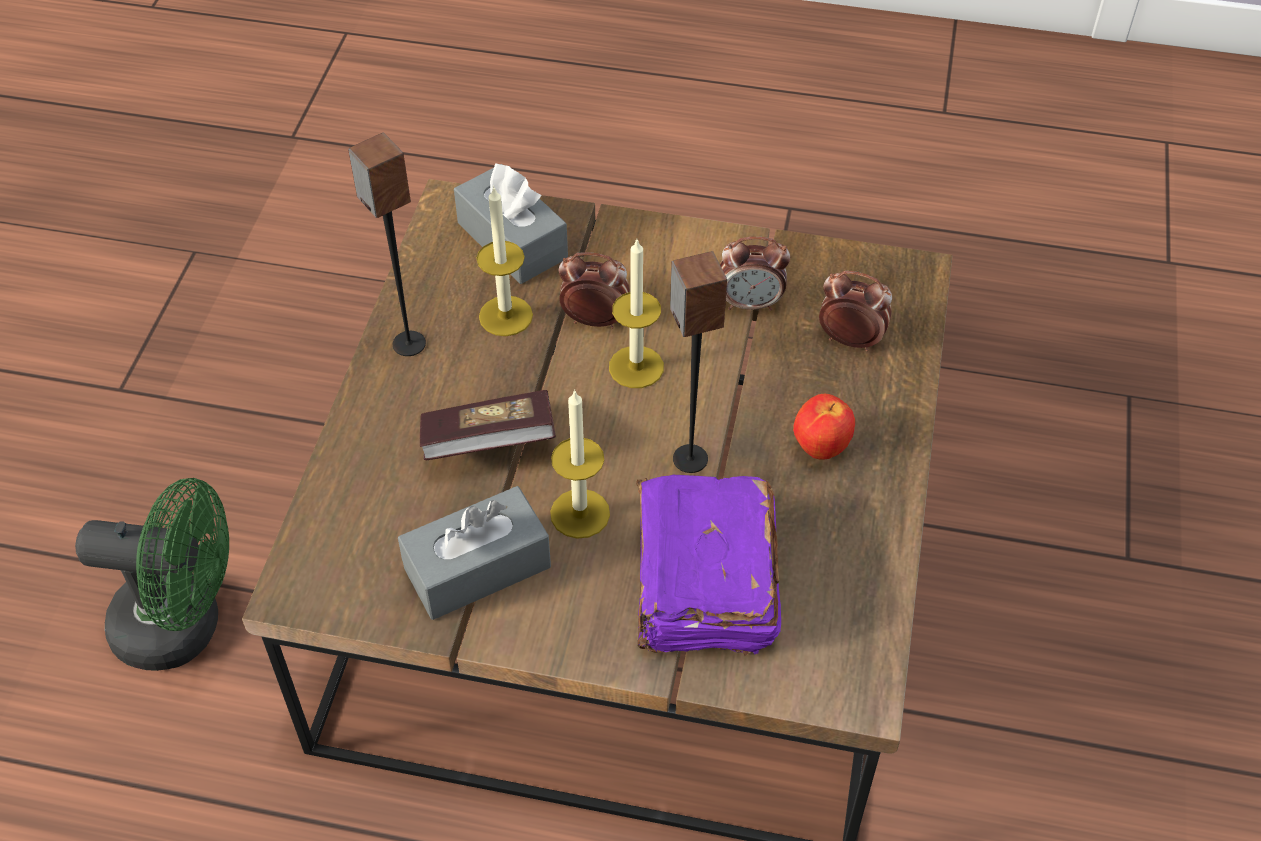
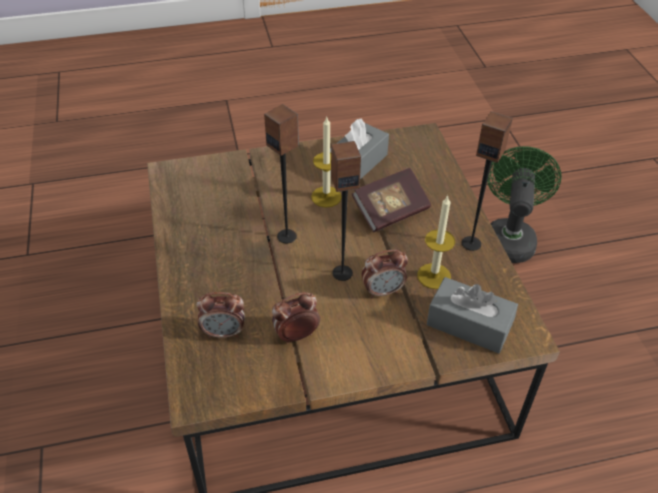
camera: 155 degrees right, 5 degrees down
(184, 626) = (509, 238): green fan -> green fan turned 120 degrees clockwise
(636, 367) = (342, 272): candle -> speaker
(702, 585) = (254, 187): purple book -> none
(820, 447) = (220, 264): apple -> none

